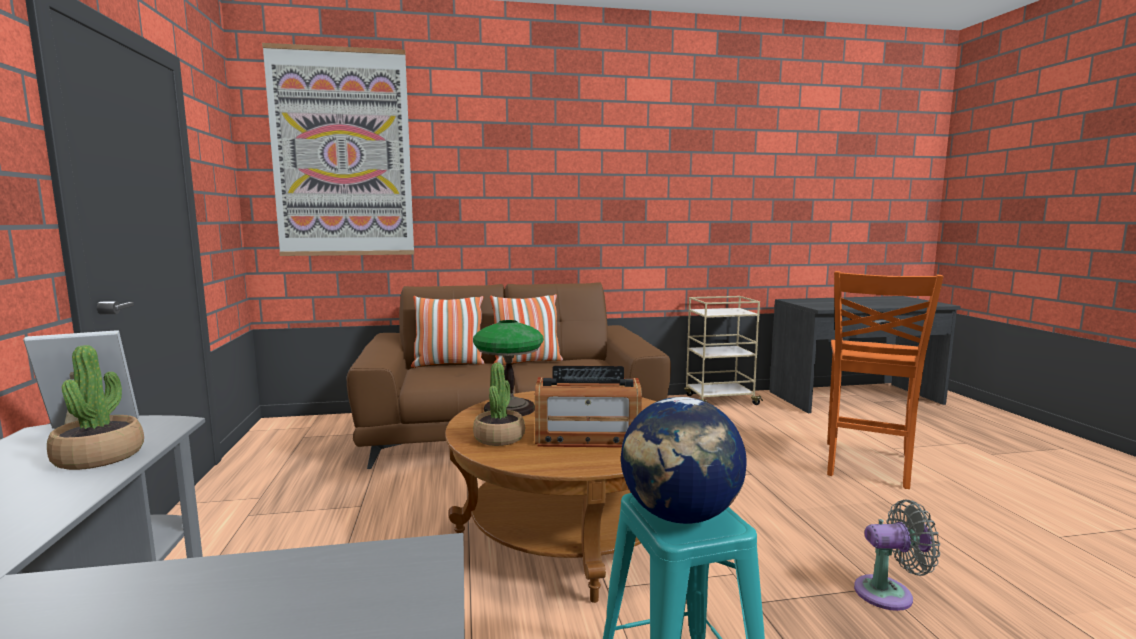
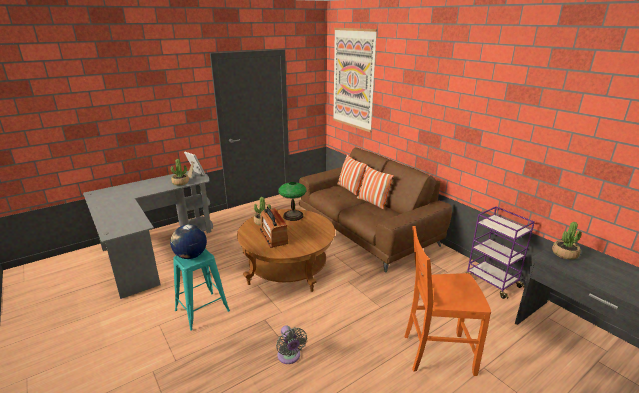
camera: 65 degrees right, 15 degrees up
(720, 400) = (491, 282): beige cart -> purple cart
(814, 303) = (564, 254): none -> potted plant

